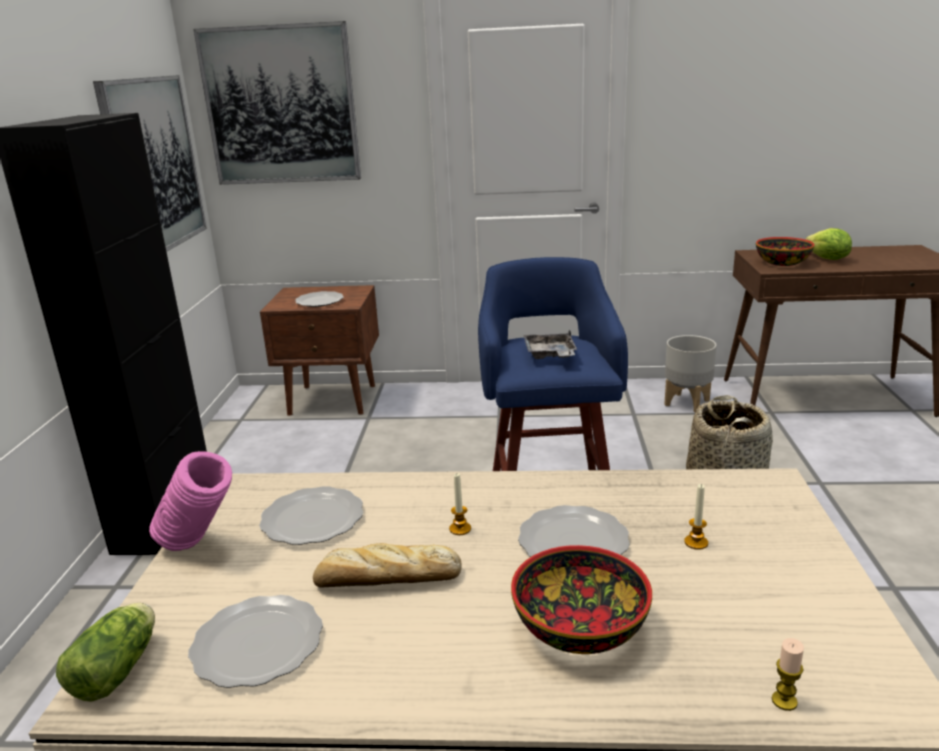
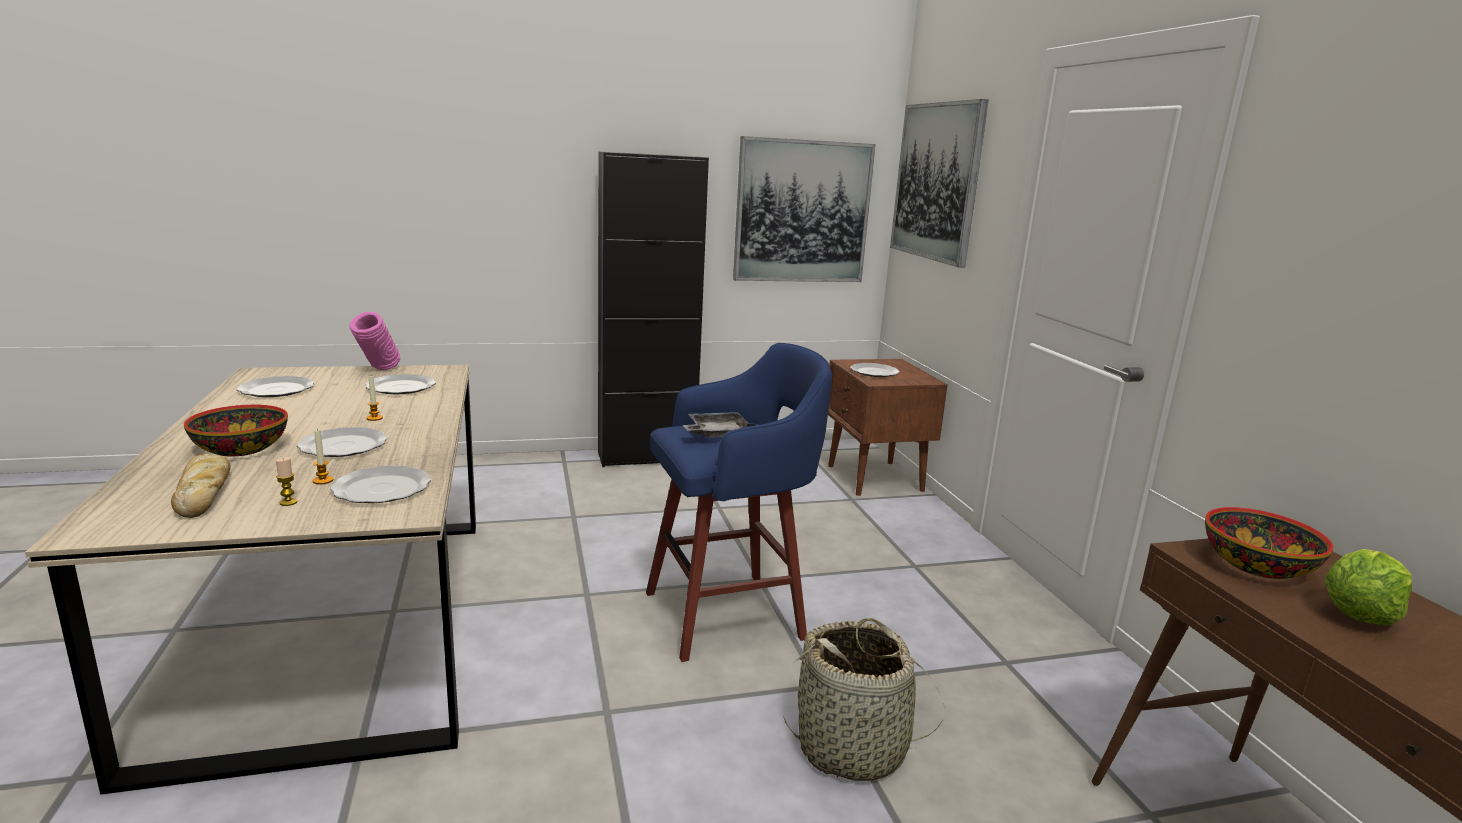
camera: 70 degrees right, 5 degrees down
(120, 667) = (275, 372): lettuce -> none
(385, 579) = (323, 406): bread -> bread (204, 493)
(687, 402) = (1093, 713): grey planter -> none
(715, 502) = (383, 489): none -> plate
(784, 701) = (124, 497): candle -> candle (288, 502)

